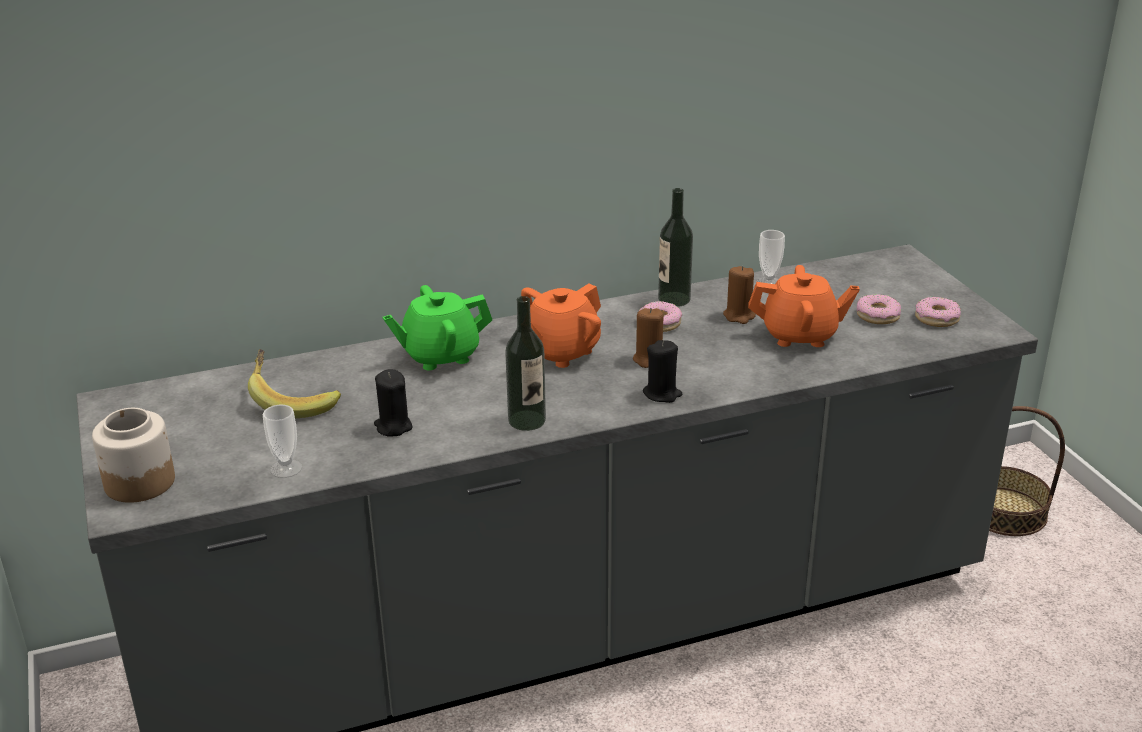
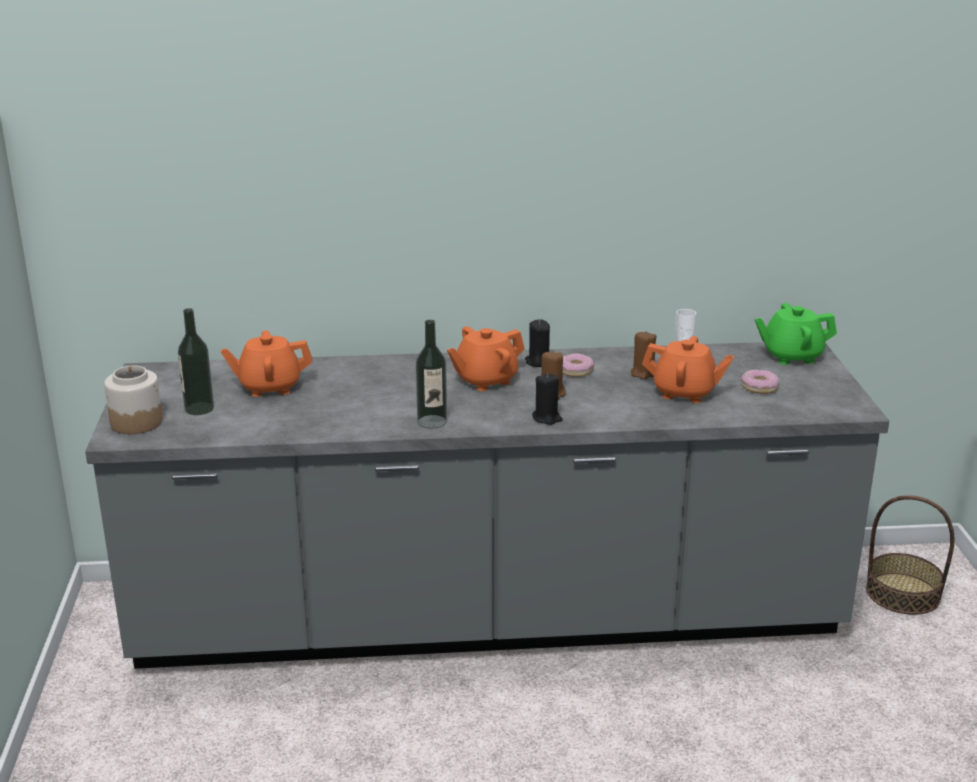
camera: 15 degrees right, 5 degrees down
(286, 468) = (240, 428): cup -> none
(293, 401) = (269, 387): banana -> orange teapot
(393, 426) = (331, 412): black candle -> black candle (538, 362)
(440, 355) = (393, 371): green teapot -> green teapot (791, 356)
(674, 299) = (598, 356): bottle -> bottle (199, 408)
(937, 318) = (809, 395): donut -> none

